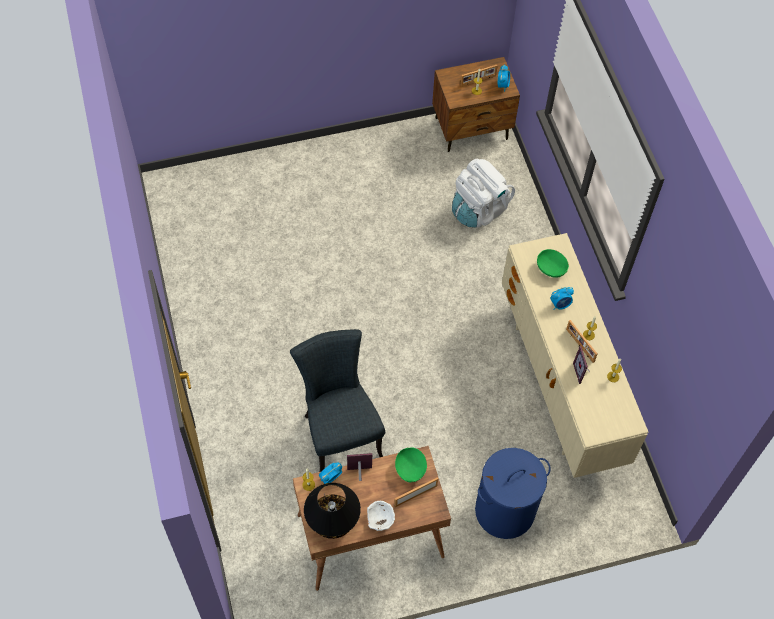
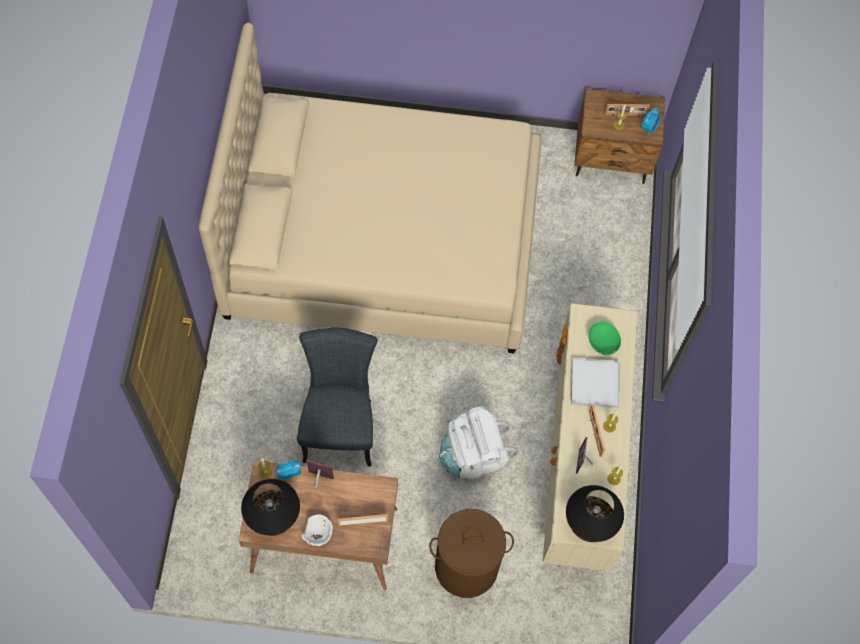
camera: 20 degrees right, 5 degrees up
(306, 261) = (382, 240): none -> beige bed
(410, 469) = (369, 495): green bowl -> none
(479, 210) = (580, 248): white backpack -> white backpack (474, 456)
(505, 511) = (466, 567): blue laundry basket -> brown laundry basket
(560, 304) = (595, 384): alarm clock -> white tray
(610, 419) = (590, 522): none -> black table lamp

